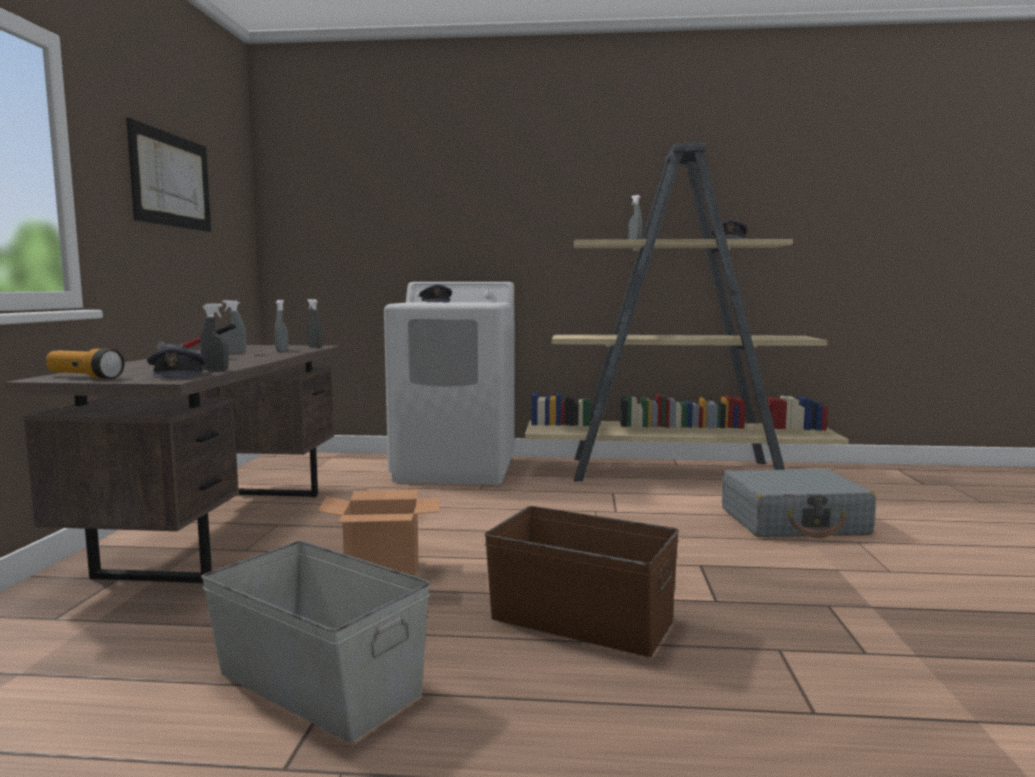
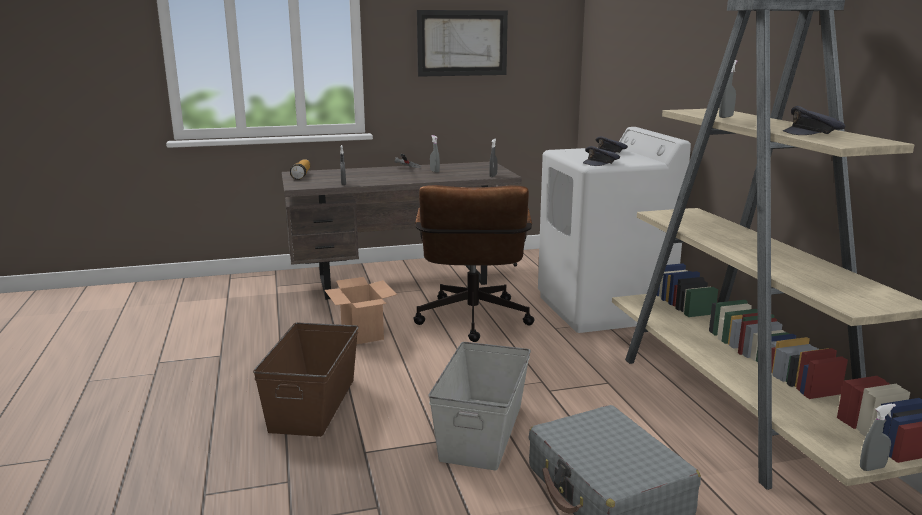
camera: 70 degrees right, 10 degrees up
(178, 374) = (319, 183): grey cap -> grey cap (601, 163)
(282, 351) = (460, 175): grey spray bottle -> grey spray bottle (872, 468)
(318, 684) = (224, 351): grey storage box -> grey storage box (481, 432)
(423, 515) = (472, 322): none -> brown office chair

